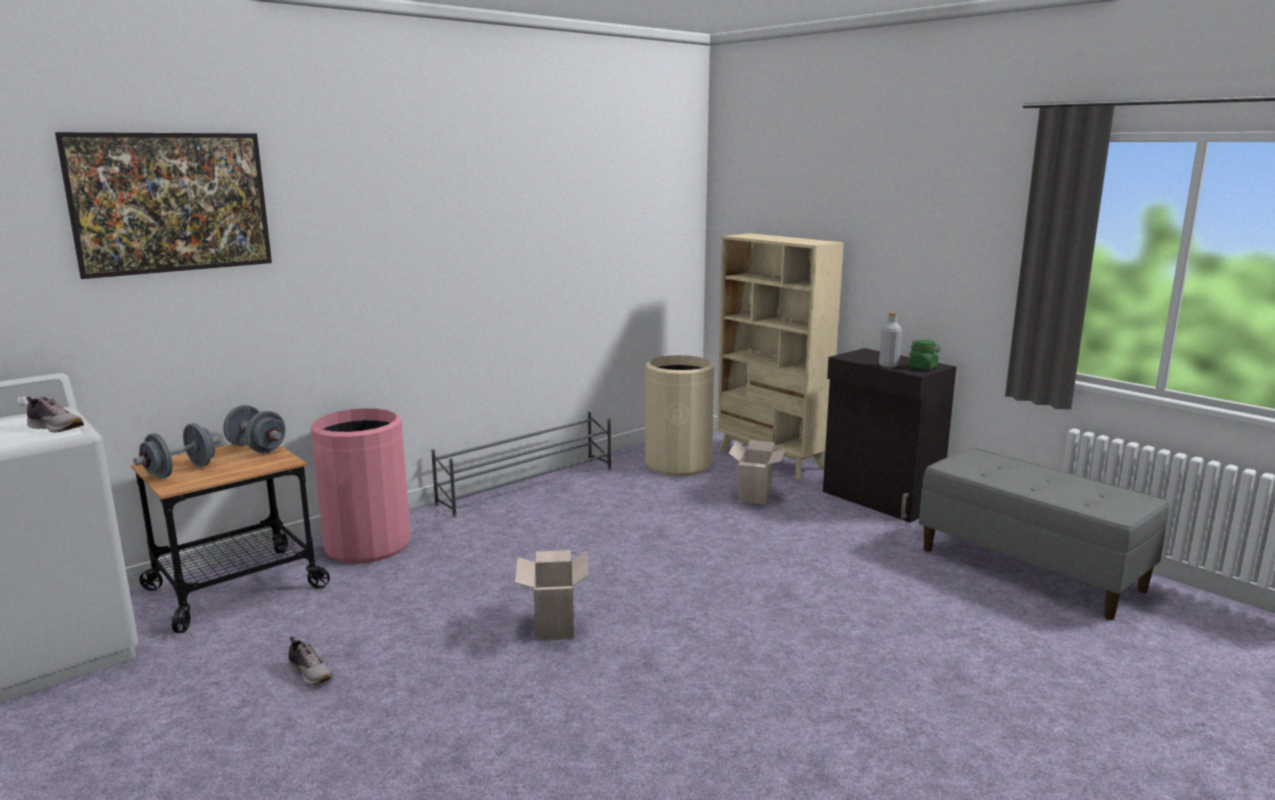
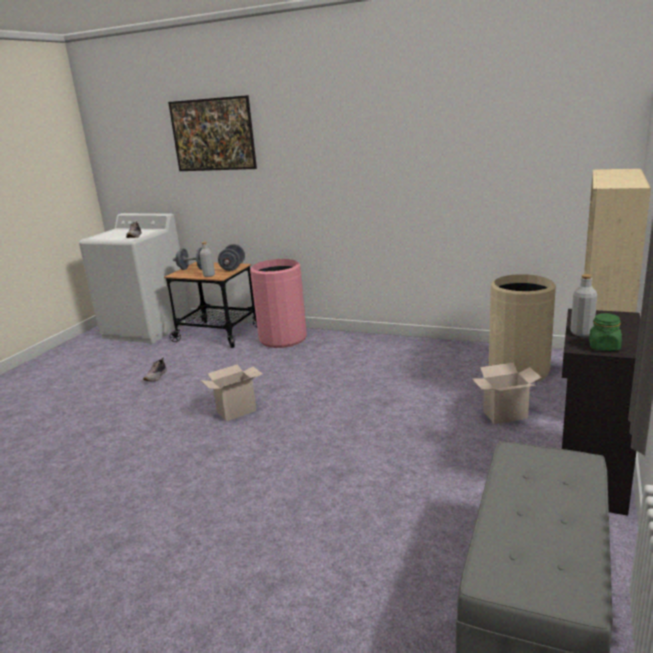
camera: 65 degrees right, 5 degrees up
(256, 467) = (209, 275): none -> grey bottle
(528, 486) = (406, 343): grey shoe rack -> none

